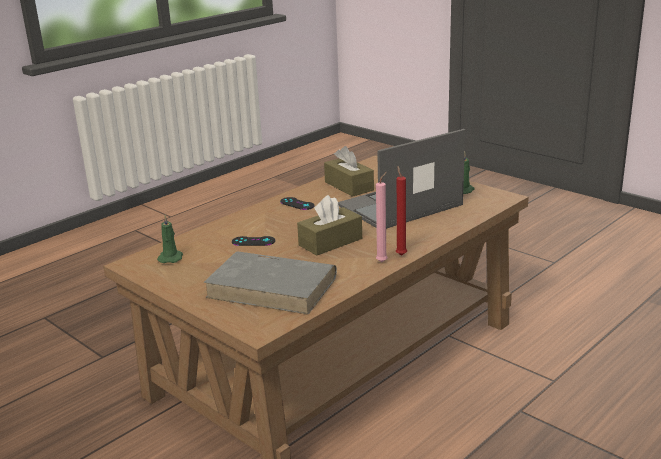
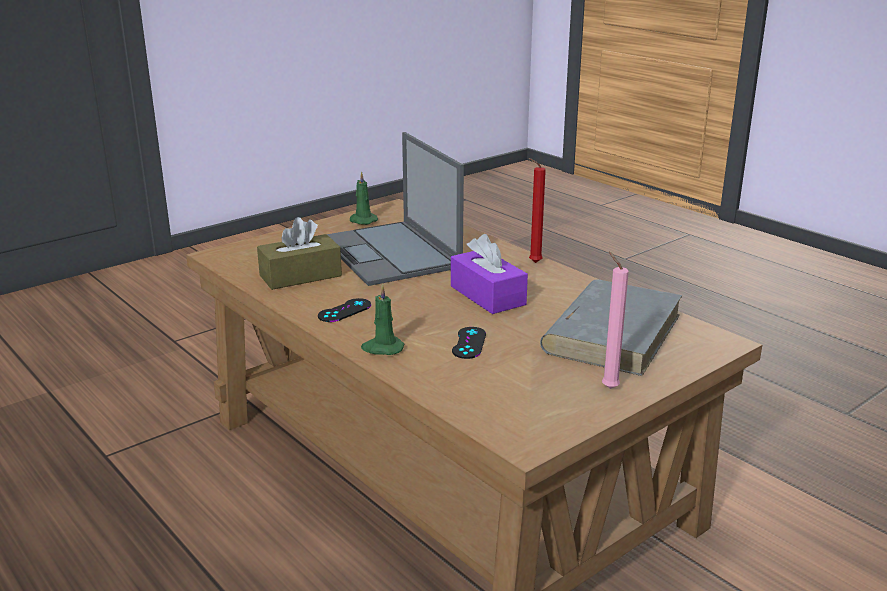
camera: 85 degrees left, 0 degrees up
(171, 258) = (510, 406): green candle -> green candle (382, 348)
(330, 242) = (487, 295): brown tissue box -> purple tissue box
(383, 261) = (549, 272): pink candle -> pink candle (607, 387)

